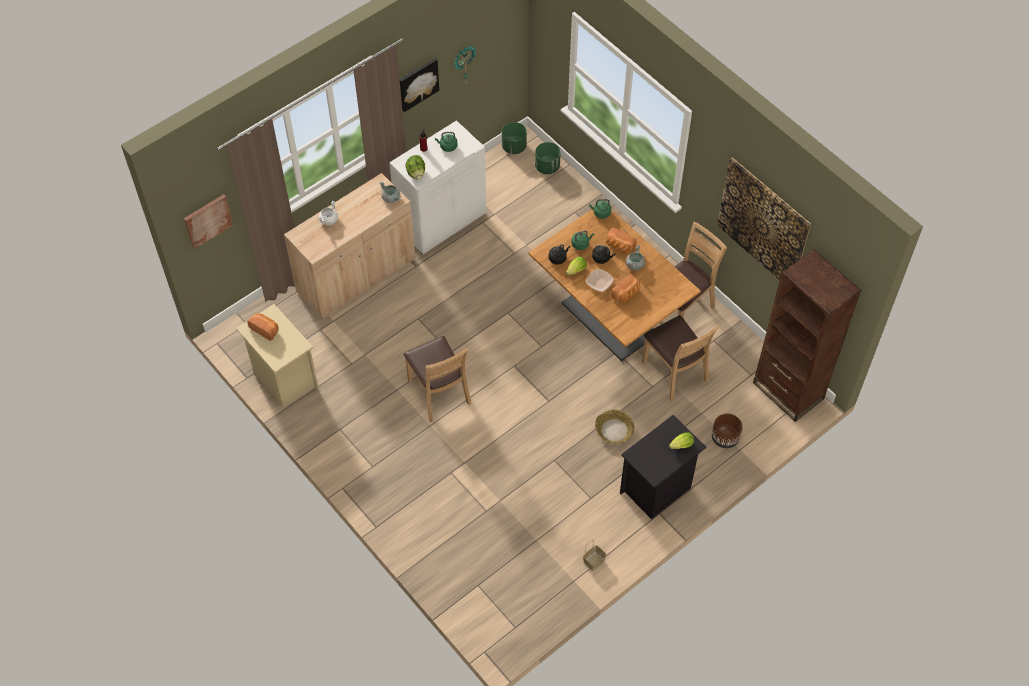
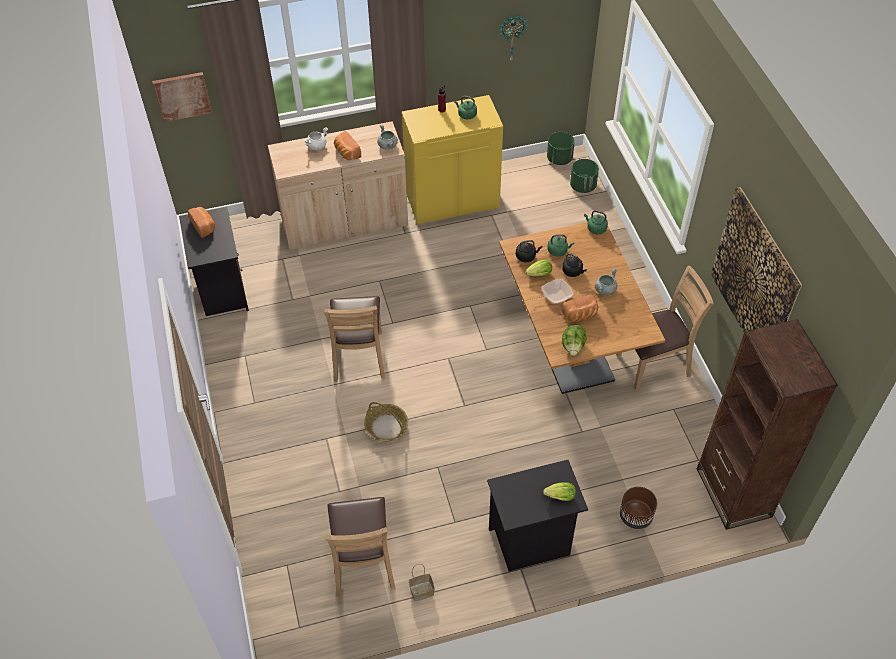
camera: 25 degrees right, 5 degrees down
(284, 379) = (222, 291): beige nightstand -> black nightstand
(416, 173) = (421, 129): lettuce -> lettuce (573, 346)
(418, 83) = (452, 36): picture -> none
(441, 220) = (452, 200): white cabinet -> yellow cabinet
(614, 430) = (517, 461): basket -> basket (386, 427)
(619, 246) = (598, 266): bread -> bread (346, 153)
(674, 372) = (613, 426): brown chair -> brown chair (363, 563)

